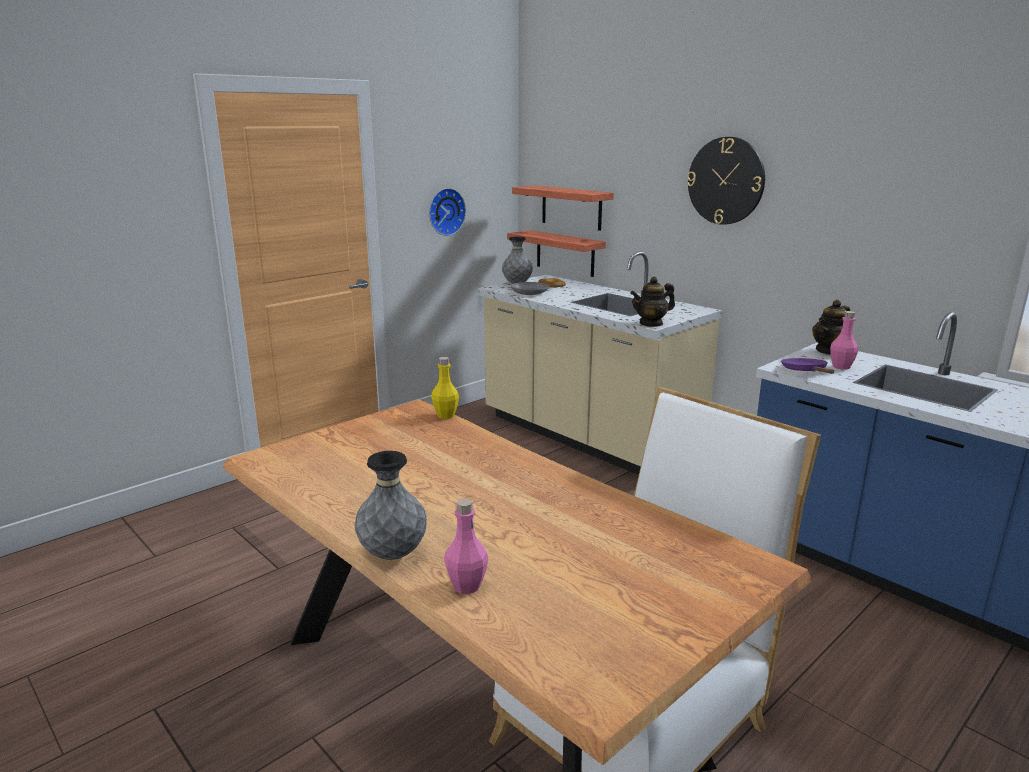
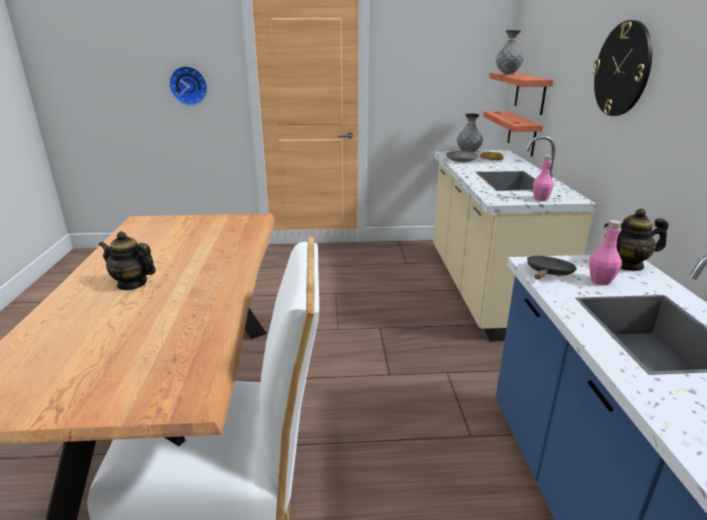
camera: 40 degrees right, 5 degrees up
(393, 554) = (69, 289): grey vase -> grey vase (507, 74)
(445, 211) = (429, 88): wall clock -> wall clock (189, 85)
(445, 415) = (261, 226): yellow bottle -> none
(466, 586) = (53, 320): pink bottle -> pink bottle (540, 199)
(651, 323) = (498, 199): teapot -> teapot (132, 284)
(805, 372) = (548, 273): purple frying pan -> black frying pan

